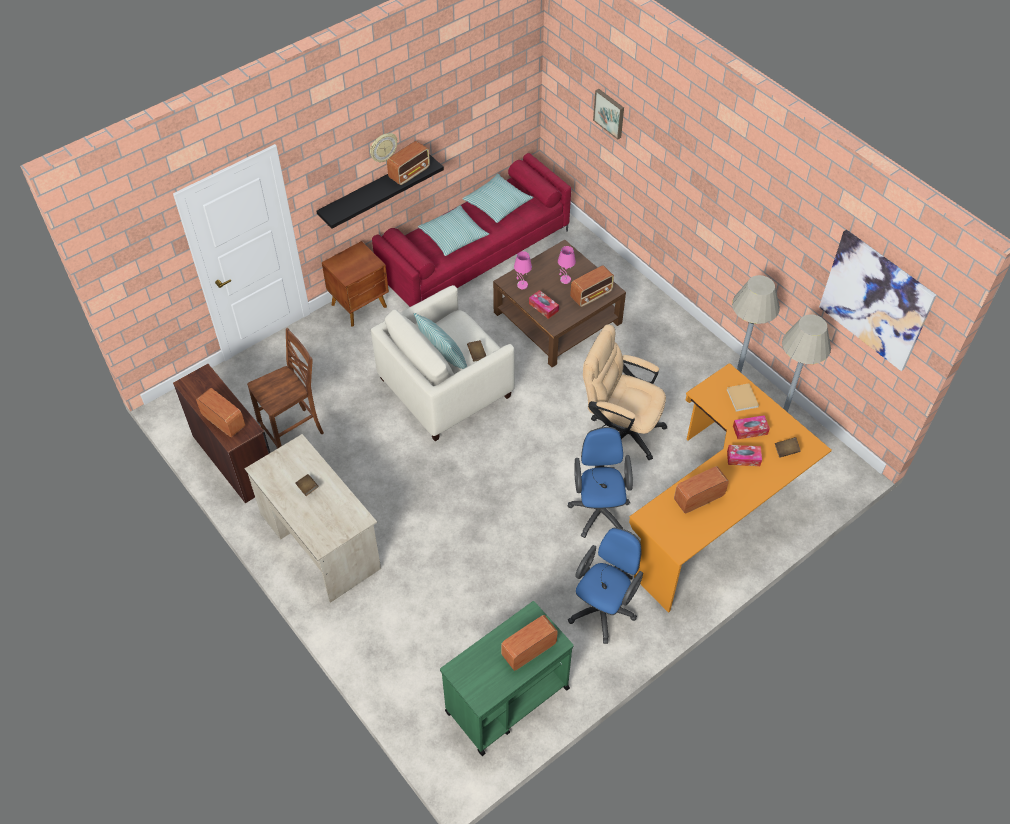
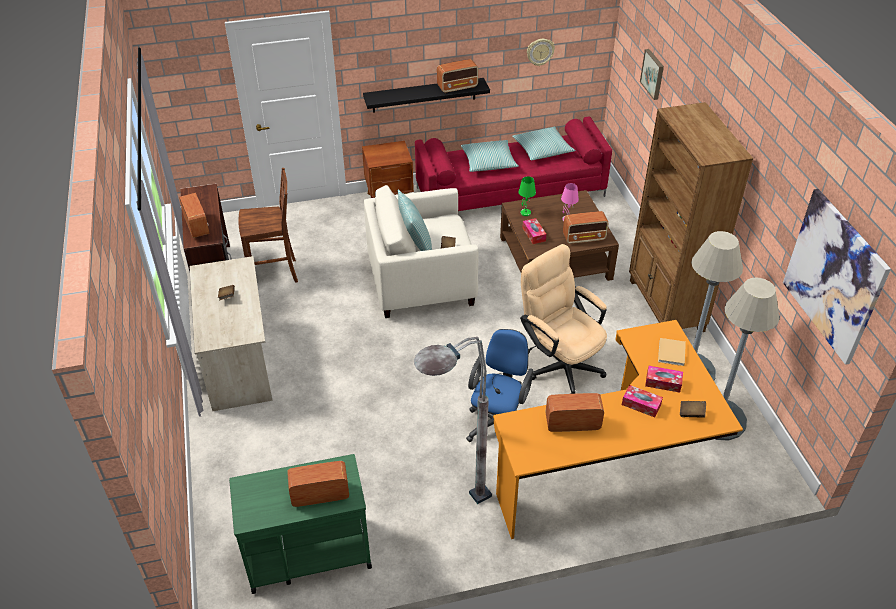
camera: 25 degrees right, 10 degrees down
(383, 147) = (437, 54): wall clock -> wall clock (540, 51)
(522, 285) = (525, 213): pink table lamp -> green table lamp
(604, 608) = (450, 510): blue office chair -> grey floor lamp
(681, 335) = (665, 306): none -> brown bookcase

